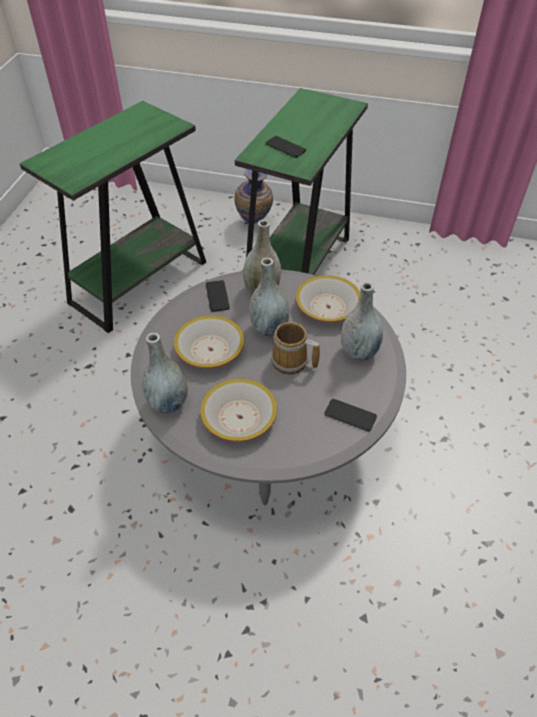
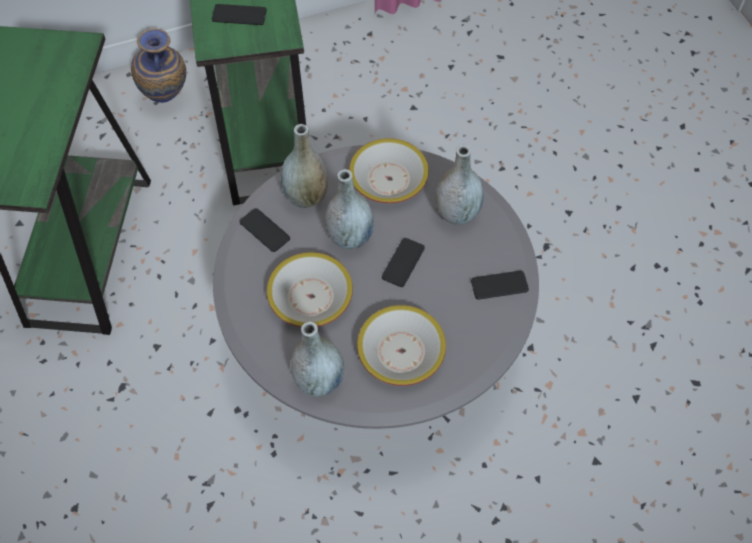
camera: 35 degrees left, 10 degrees up
(292, 363) = (403, 262): mug -> phone

